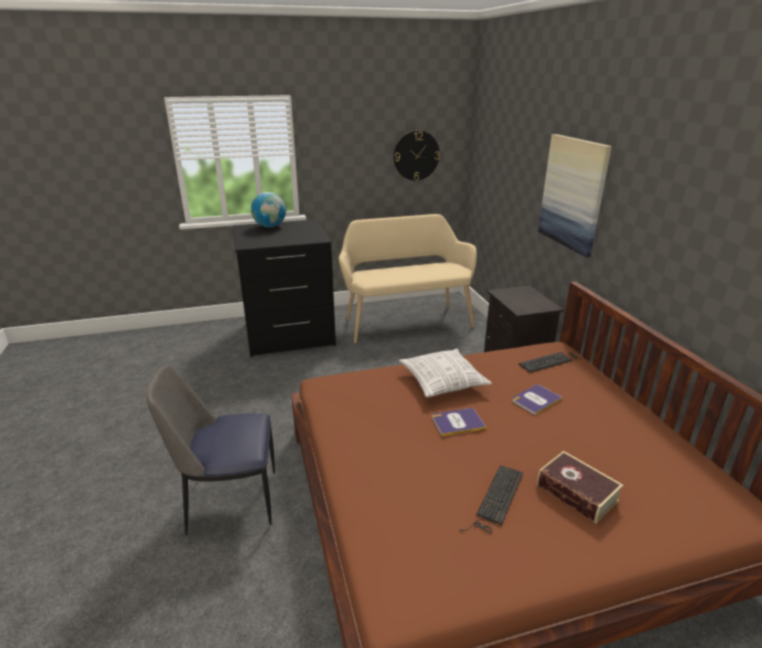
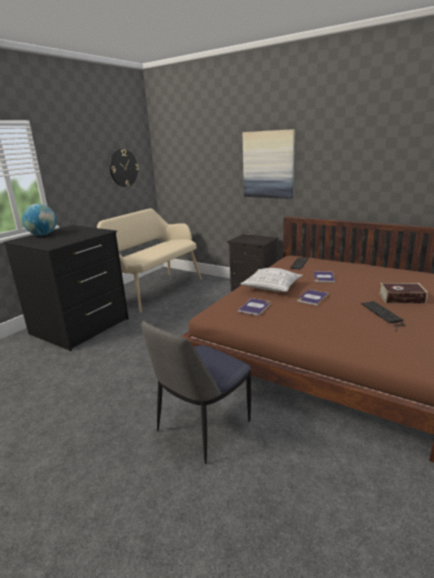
camera: 40 degrees left, 5 degrees down
(373, 399) = (255, 307): none -> book

